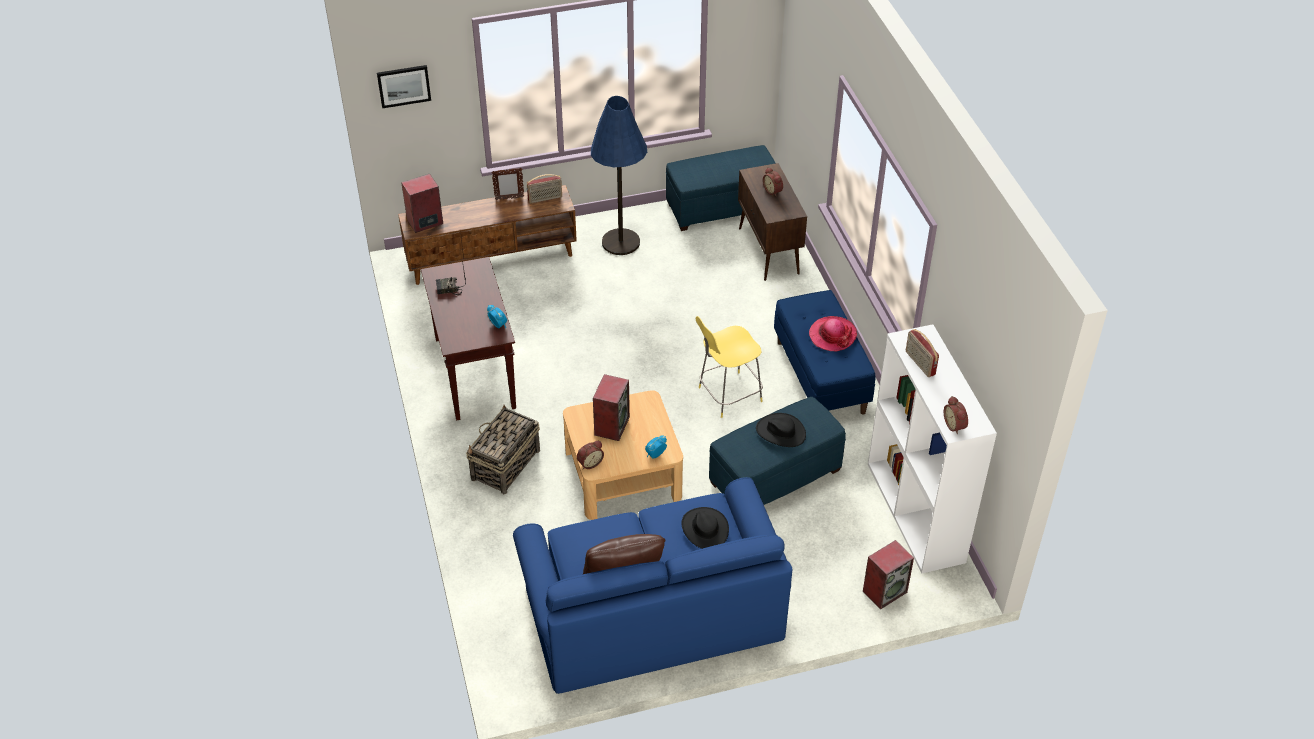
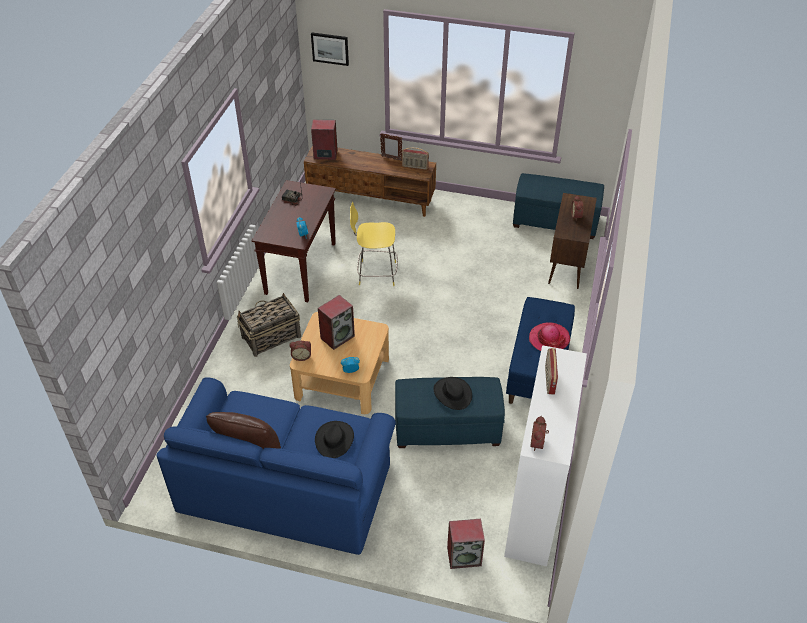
camera: 30 degrees right, 0 degrees up
(620, 242) = (465, 219): blue floor lamp -> none
(728, 395) = (458, 354): yellow stool -> yellow stool (375, 273)

